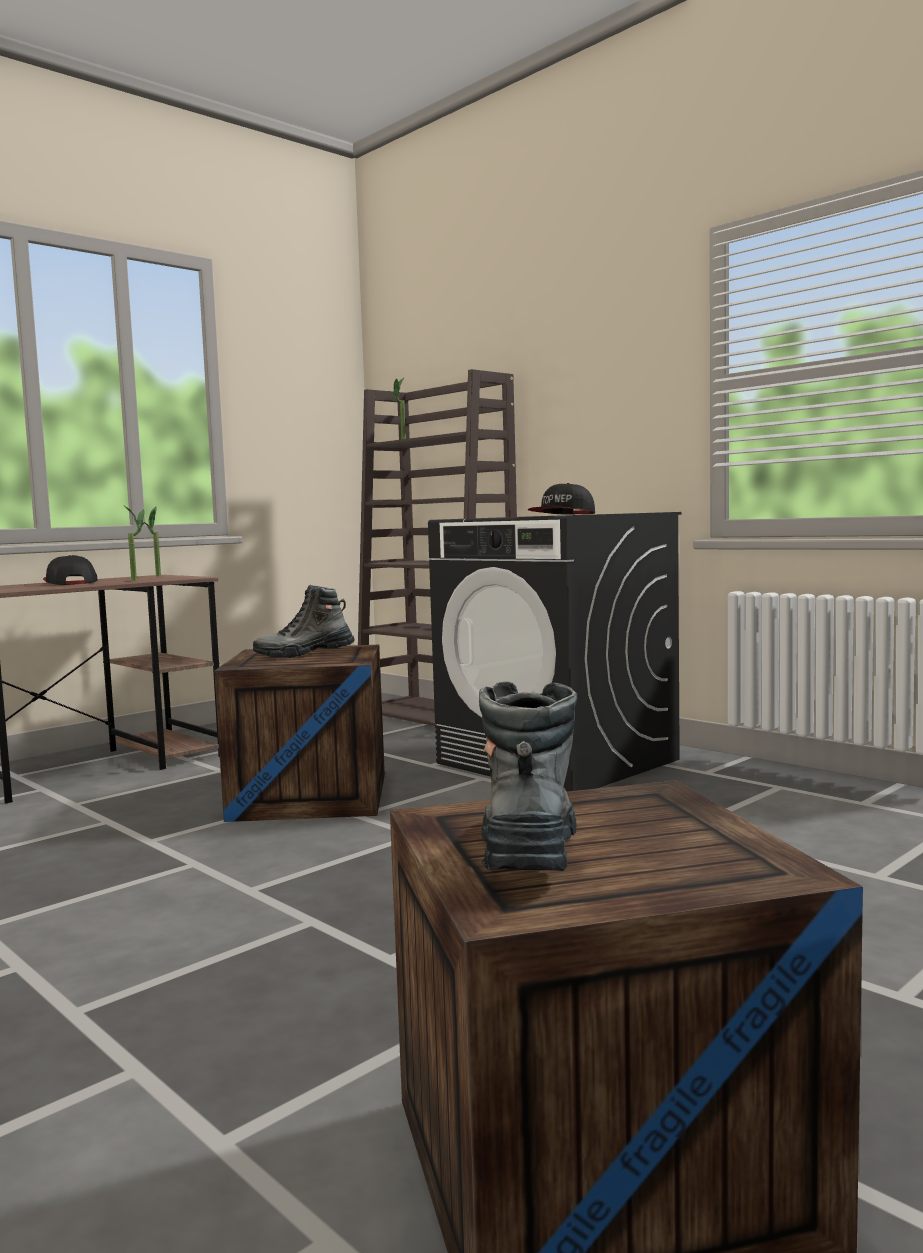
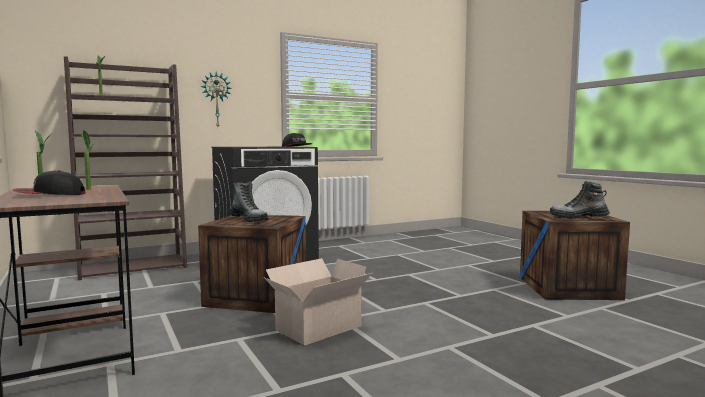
camera: 75 degrees left, 0 degrees up
(144, 855) = (316, 328): none -> cardboard box
(304, 654) = (249, 219): boot -> boot turned 45 degrees counterclockwise
(586, 419) = (216, 100): none -> wall clock

